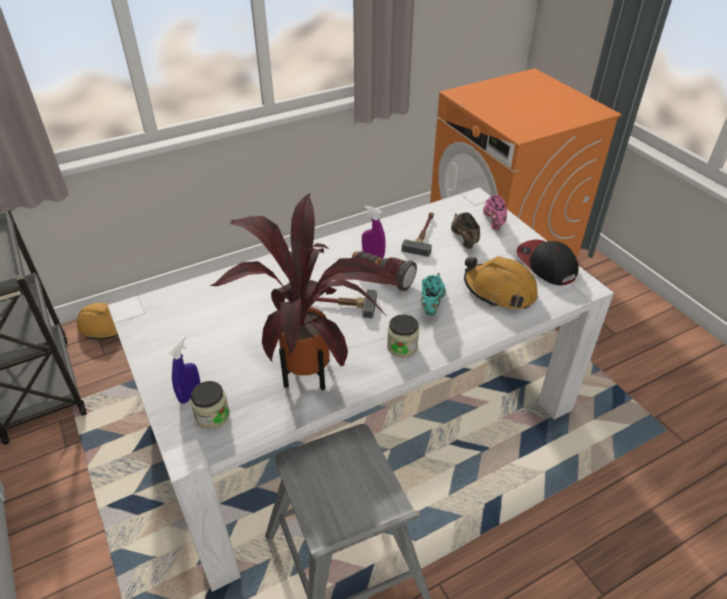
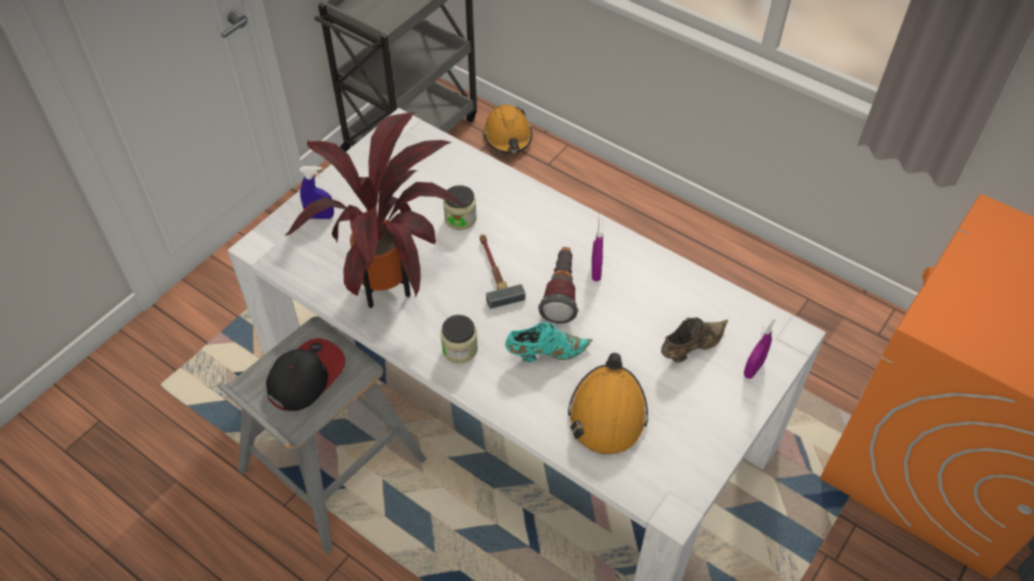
camera: 65 degrees right, 10 degrees up
(212, 416) = (303, 243): jar -> jar (460, 218)
(423, 235) = (669, 305): hammer -> none
(493, 221) = (753, 369): pink shoe -> purple spray bottle
(546, 264) = (694, 452): cap -> cap (306, 376)

